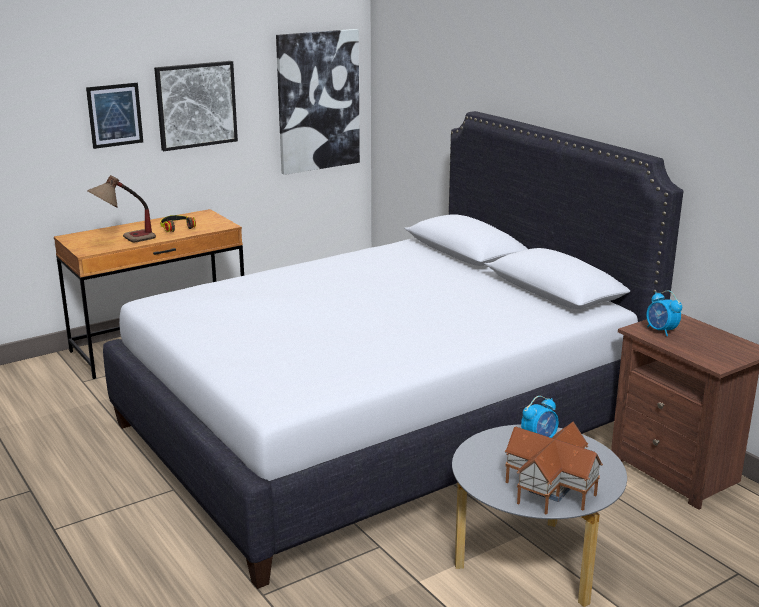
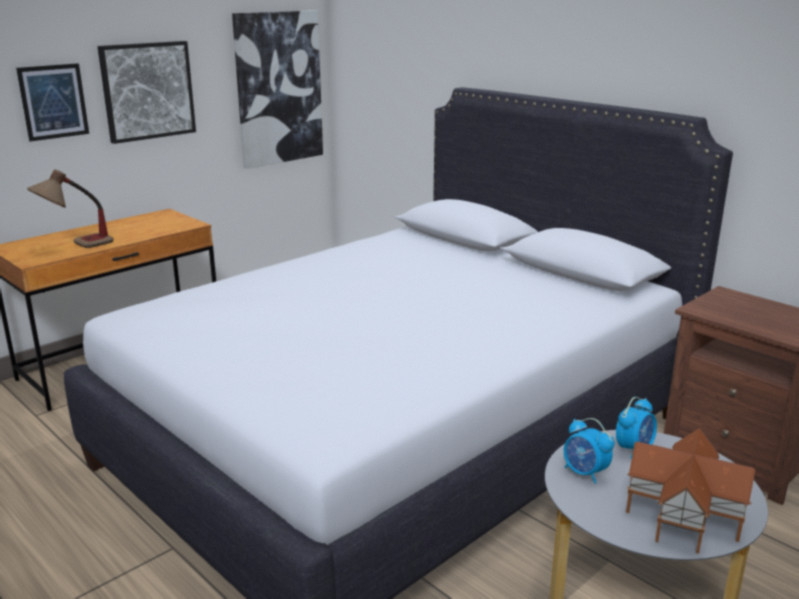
camera: 10 degrees left, 0 degrees up
(177, 227) = (136, 229): headphones -> none
(661, 331) = (722, 309): alarm clock -> alarm clock (585, 473)

